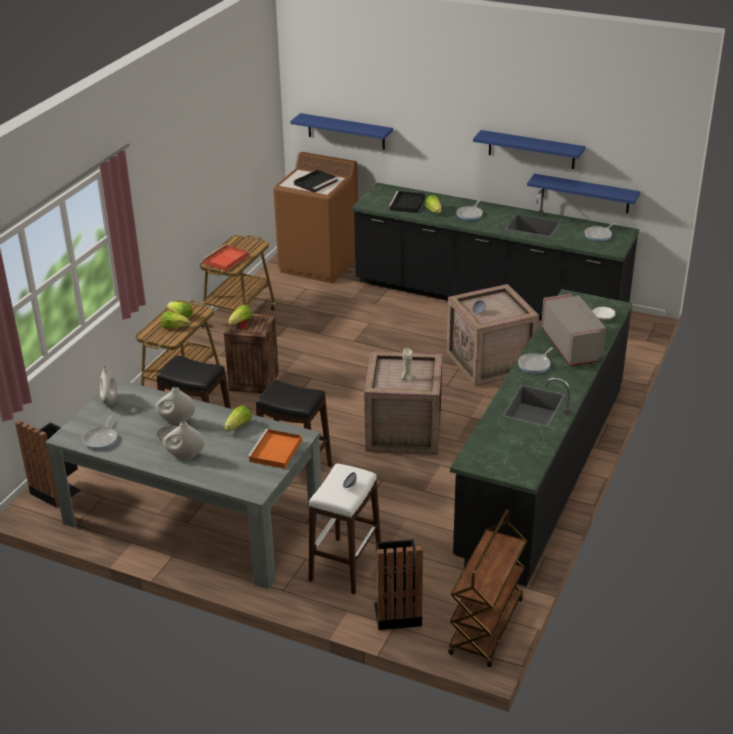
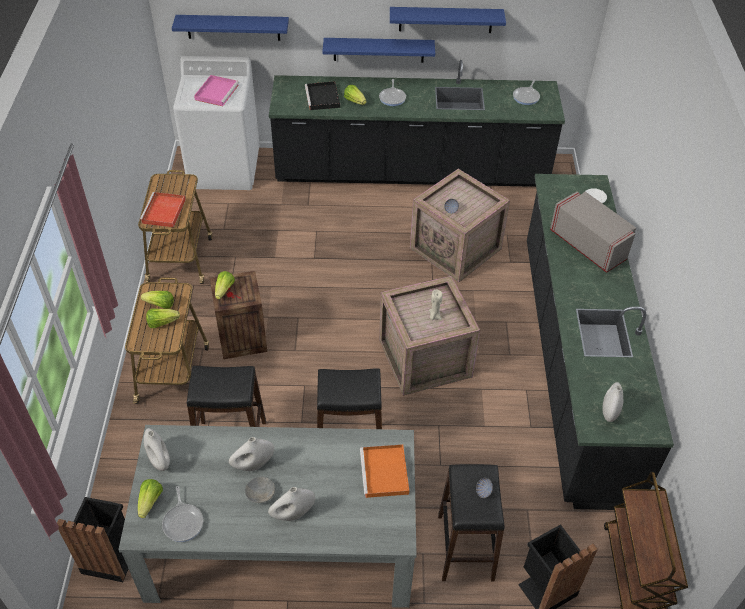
camera: 25 degrees left, 15 degrees up
(238, 426) = (324, 450): lettuce -> lettuce (150, 502)
(316, 182) = (217, 92): black tray -> pink tray
(319, 264) = (225, 168): brown washing machine -> white washing machine
(345, 566) = (465, 548): white stool -> black stool
(494, 455) = (609, 412): none -> white vase
(535, 364) = (572, 279): frying pan -> none
(585, 193) = (502, 55): blue shelf -> blue shelf (378, 50)

